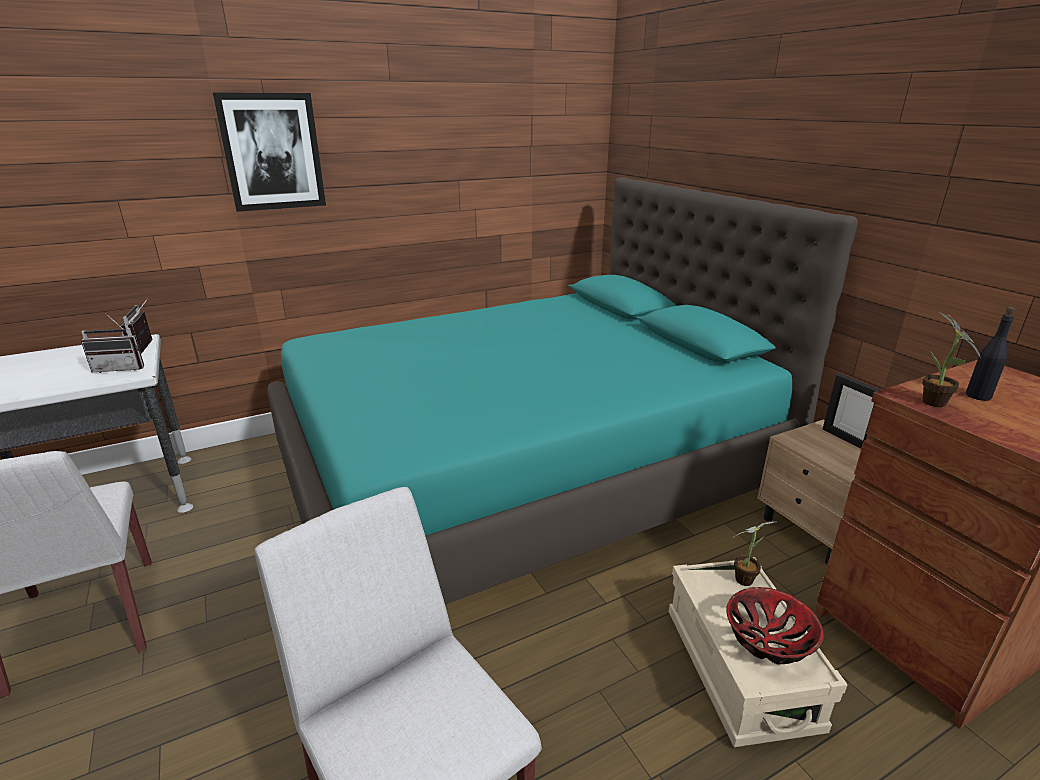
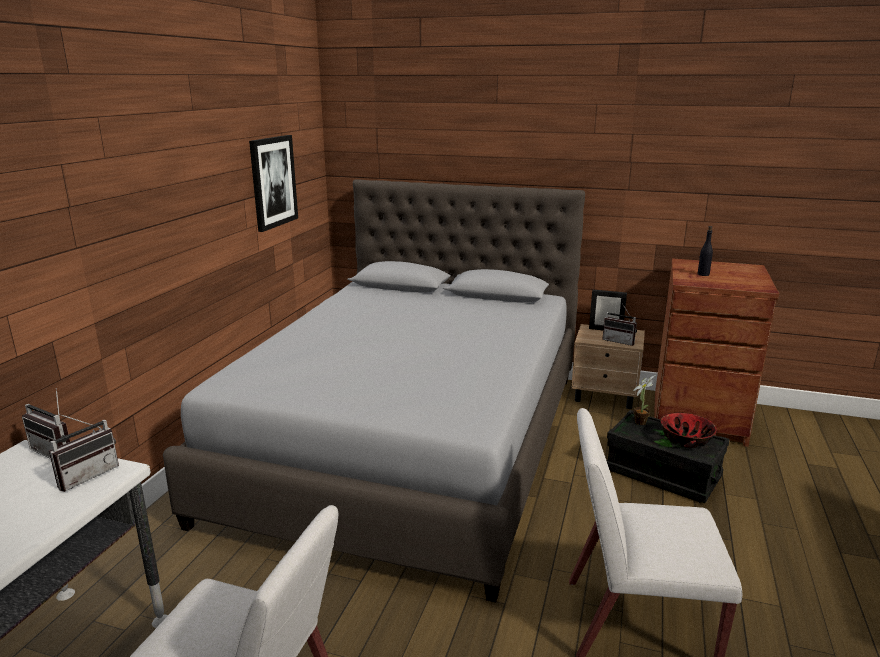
camera: 45 degrees left, 5 degrees down
(272, 152) = (113, 194): picture -> picture (273, 182)
(526, 471) = (412, 440): turquoise bed -> grey bed
(739, 669) = (662, 474): beige storage box -> black storage box
(839, 461) = (619, 341): none -> radio
(934, 404) = (699, 282): potted plant -> none

